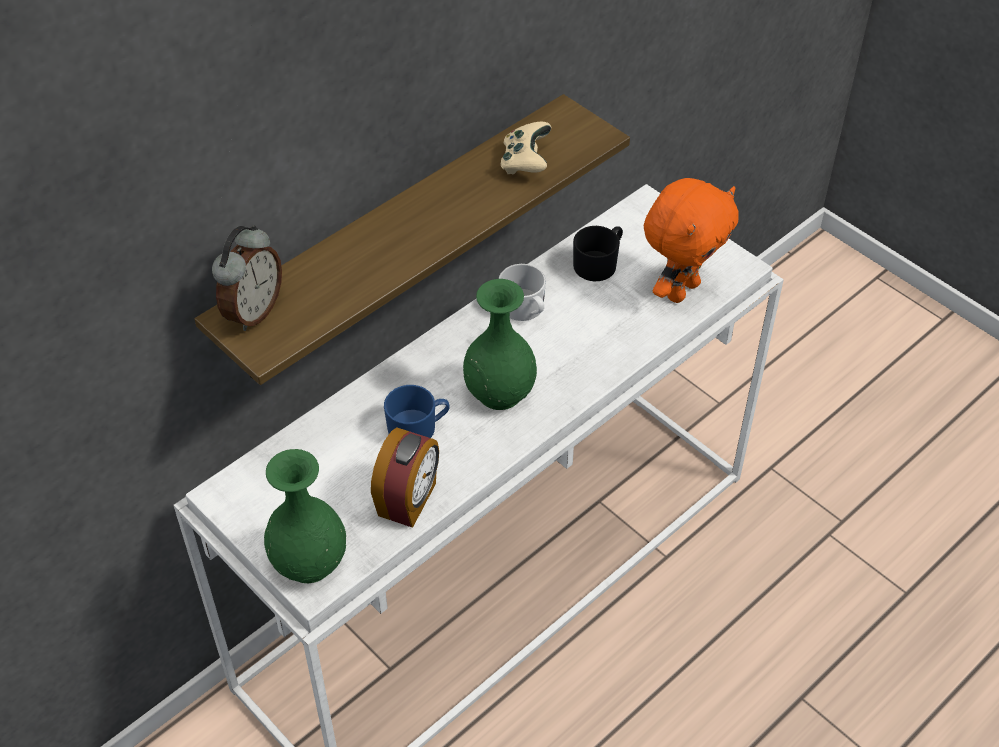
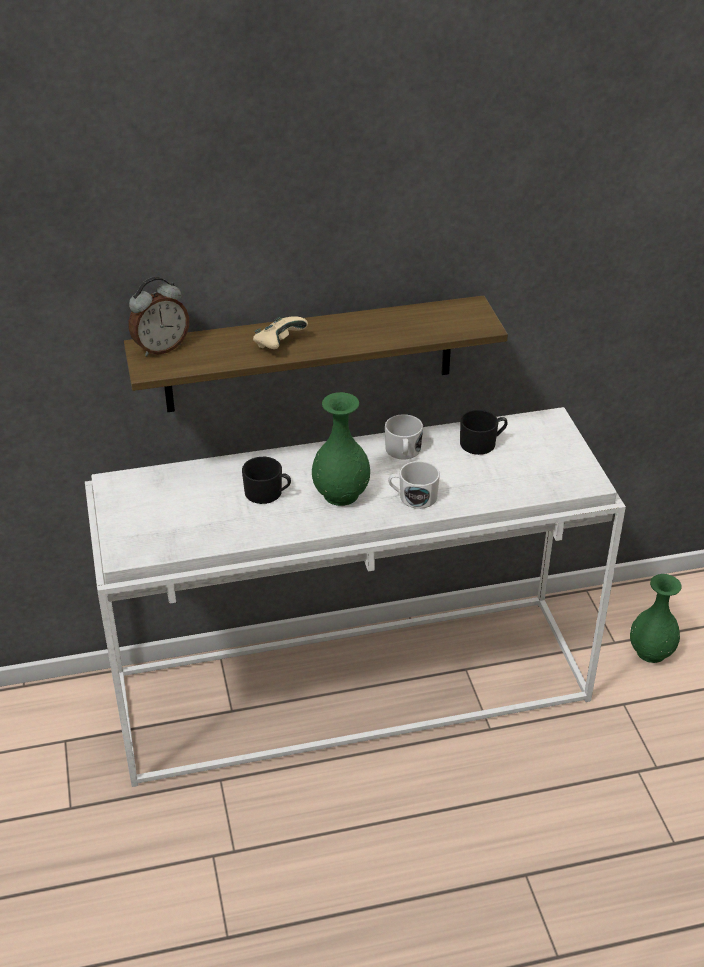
camera: 30 degrees right, 10 degrees down
(310, 562) = (132, 541): green vase -> green vase (651, 652)
(408, 500) = (225, 532): alarm clock -> none
(418, 427) = (268, 493): blue mug -> black mug
(525, 162) = (416, 325): beige game controller -> beige game controller (279, 344)
(578, 362) = (413, 497): none -> white mug
(681, 289) = (530, 480): orange plush toy -> none

